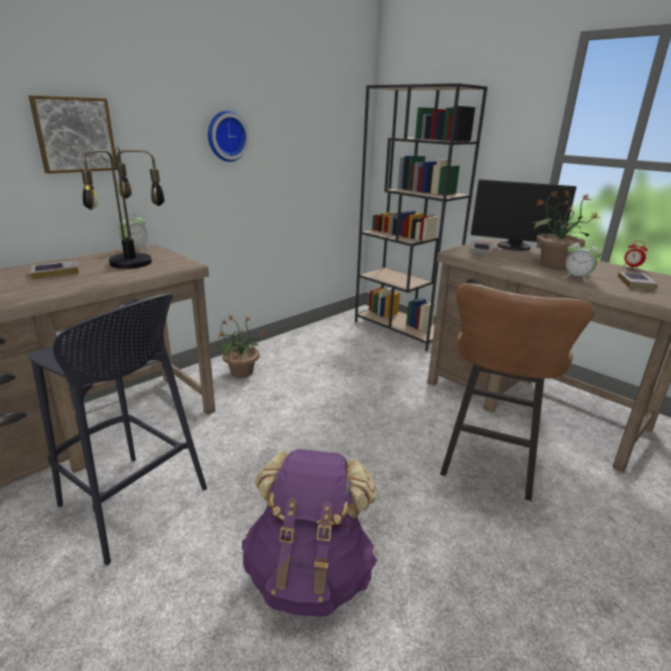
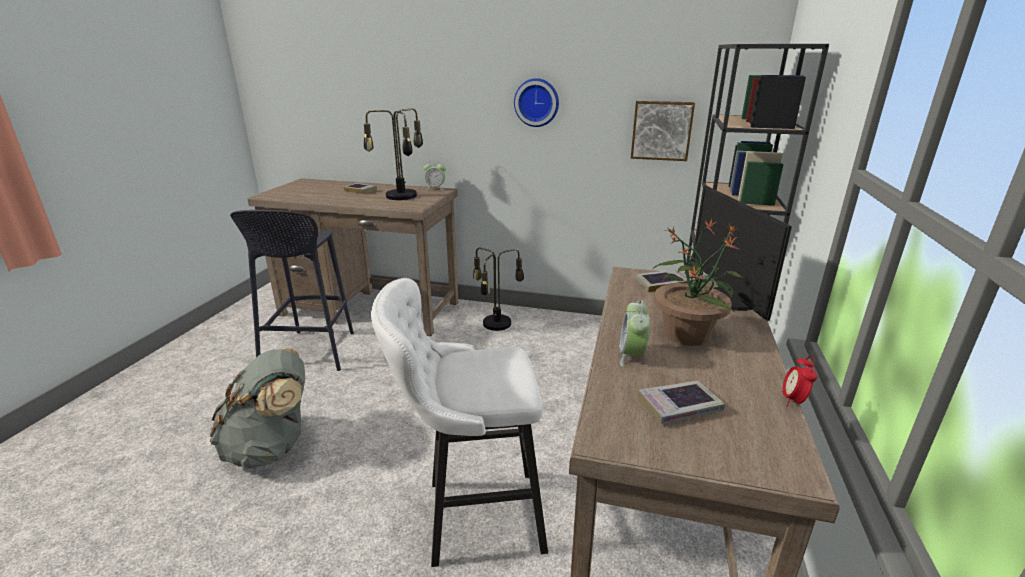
camera: 60 degrees right, 0 degrees up
(74, 135) = (409, 97): picture -> picture (661, 130)
(241, 372) = (496, 323): potted plant -> table lamp
(310, 575) = (272, 447): purple backpack -> grey backpack
(487, 468) = (468, 516): brown stool -> white stool

